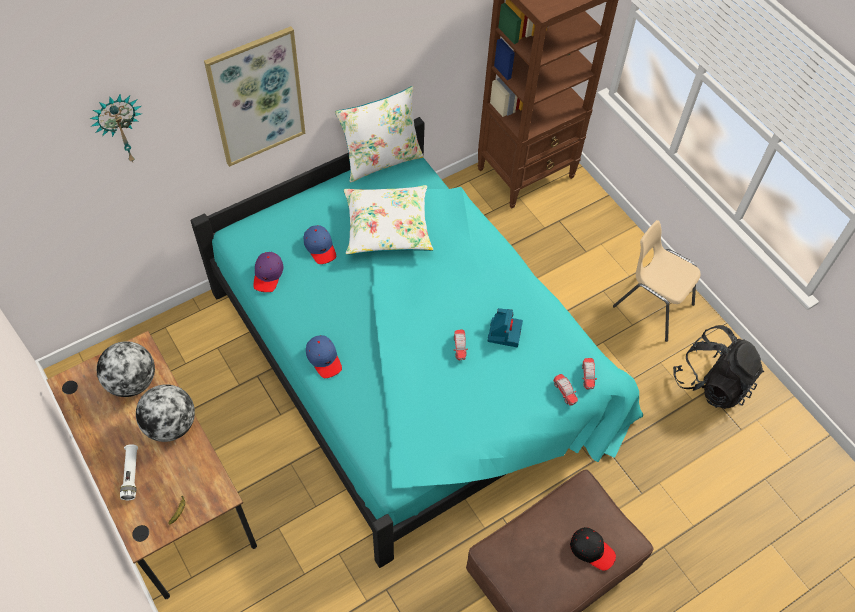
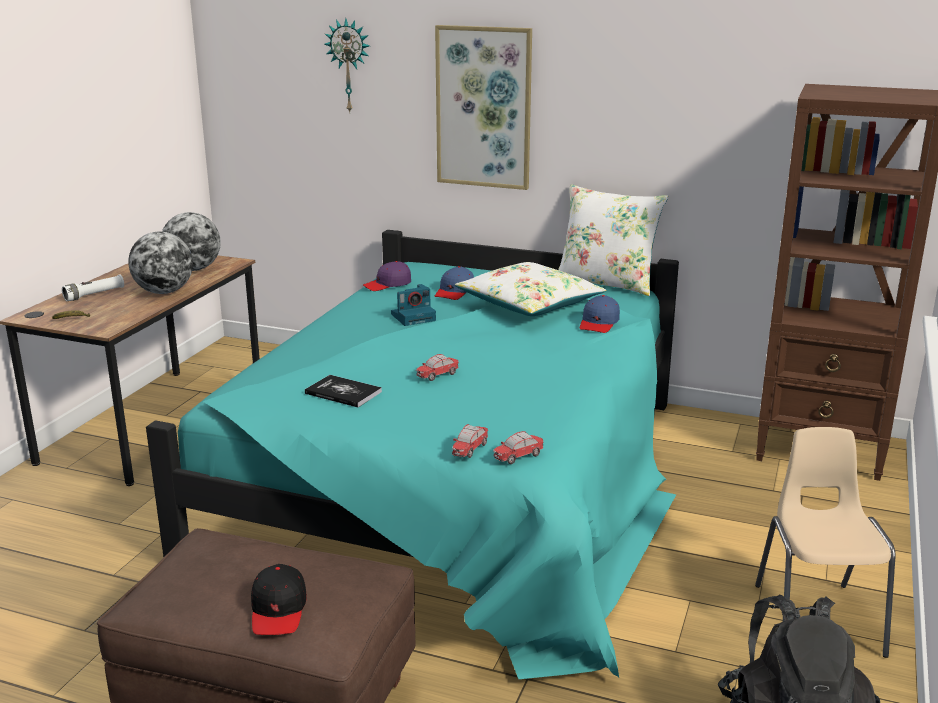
camera: 55 degrees right, 35 degrees down
(324, 359) = (327, 330): blue cap -> blue cap (599, 323)
(445, 409) = (343, 393): none -> book
(504, 332) = (498, 391): camera -> camera (414, 317)

